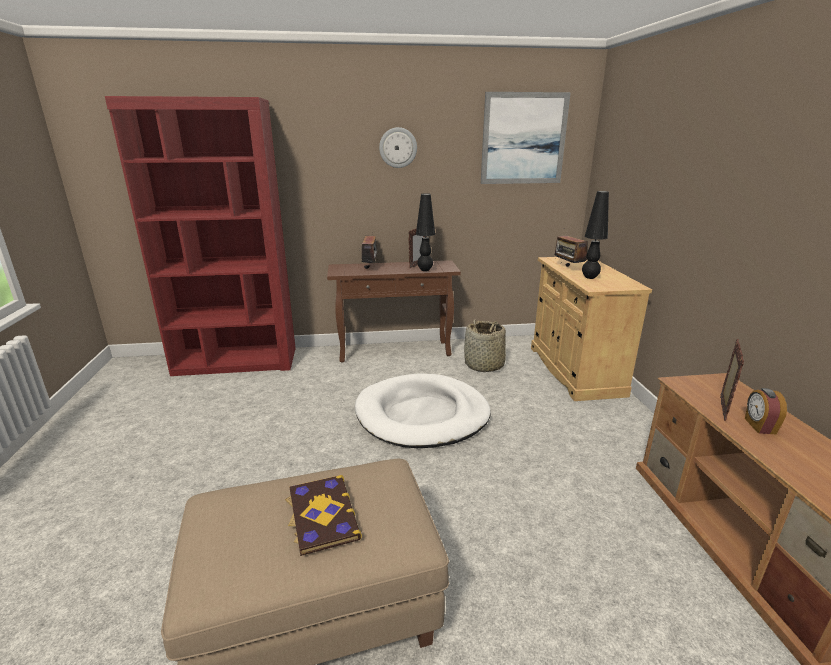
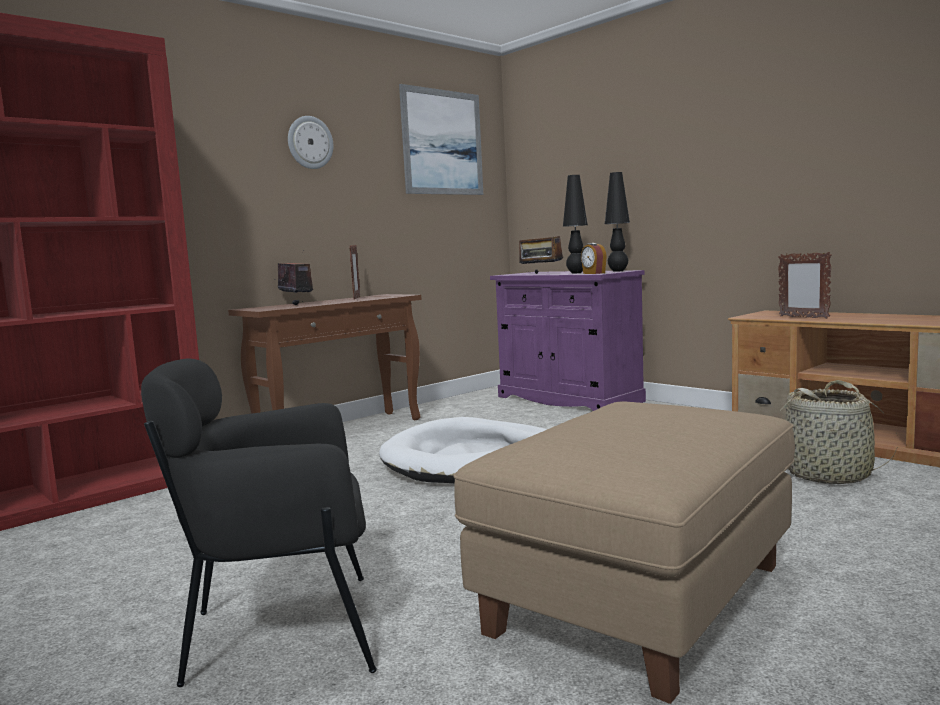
camera: 35 degrees left, 15 degrees down
(162, 519) = (282, 633): none -> black armchair
(321, 515) = (652, 419): book -> none
(425, 270) = (376, 298): black table lamp -> black table lamp (618, 271)
(484, 365) = (471, 416): basket -> basket (829, 475)
(574, 370) = (568, 399): beige cabinet -> purple cabinet
(722, 409) = (803, 317): picture frame -> picture frame turned 150 degrees clockwise
(759, 426) = (841, 317): alarm clock -> alarm clock (593, 273)

